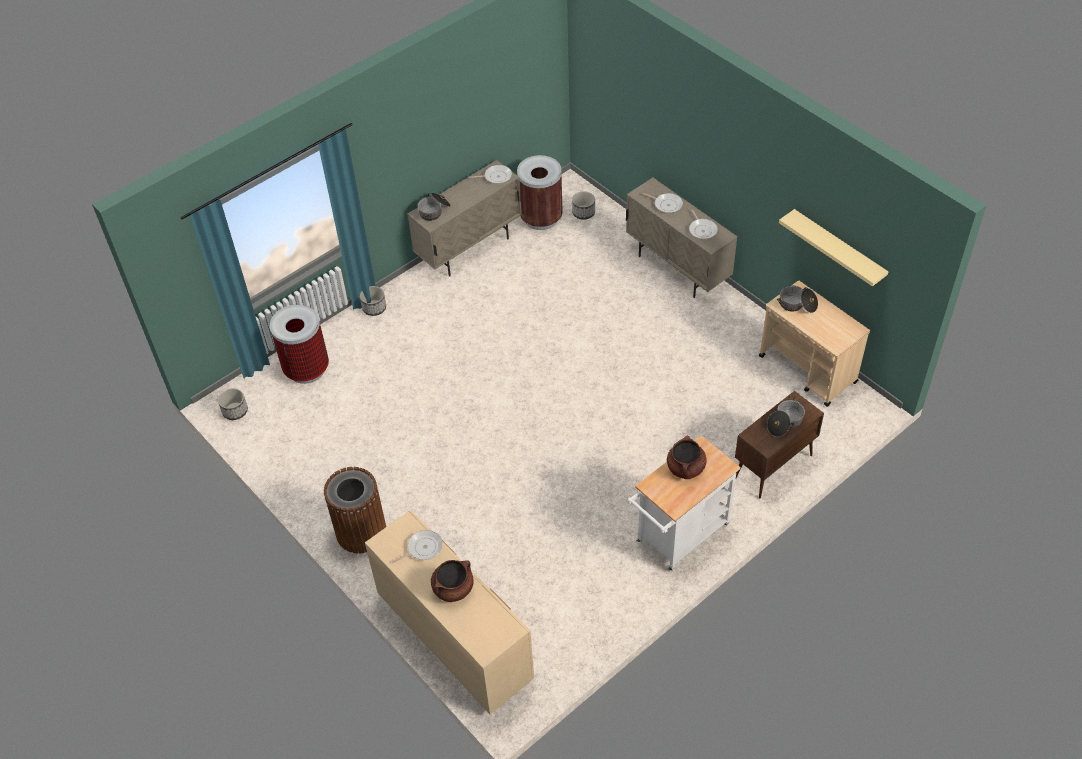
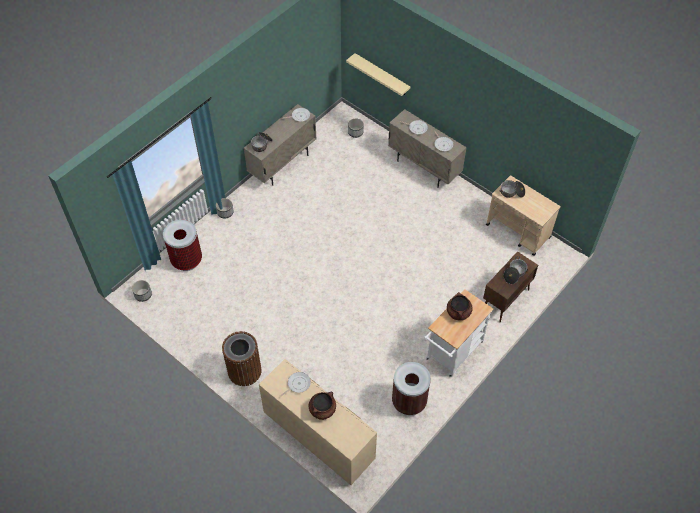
camera: 10 degrees left, 5 degrees up
(541, 218) = (327, 138): brown trash can -> brown trash can (409, 402)
(838, 248) = (538, 156): beige shelf -> beige shelf (382, 75)

